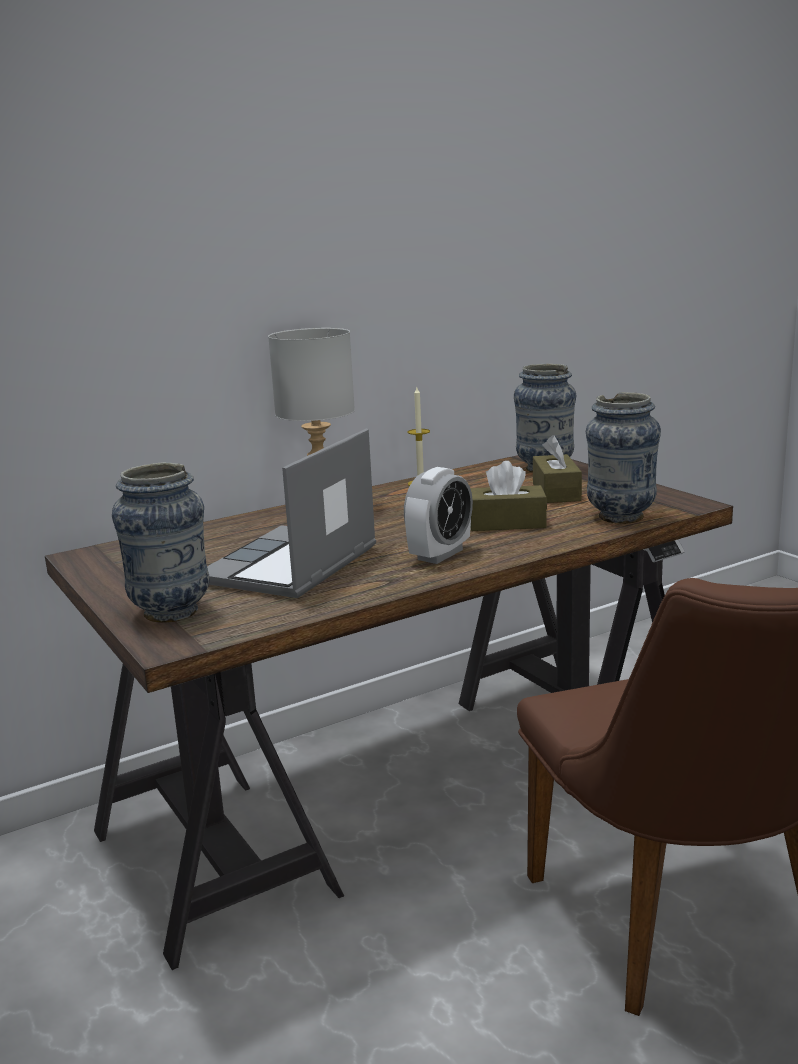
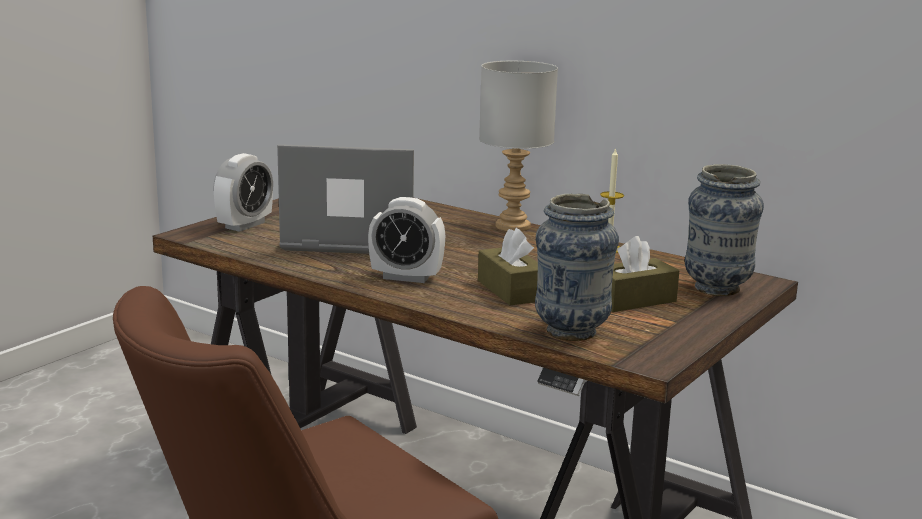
camera: 65 degrees right, 0 degrees up
(171, 612) = (245, 225): vase -> alarm clock

